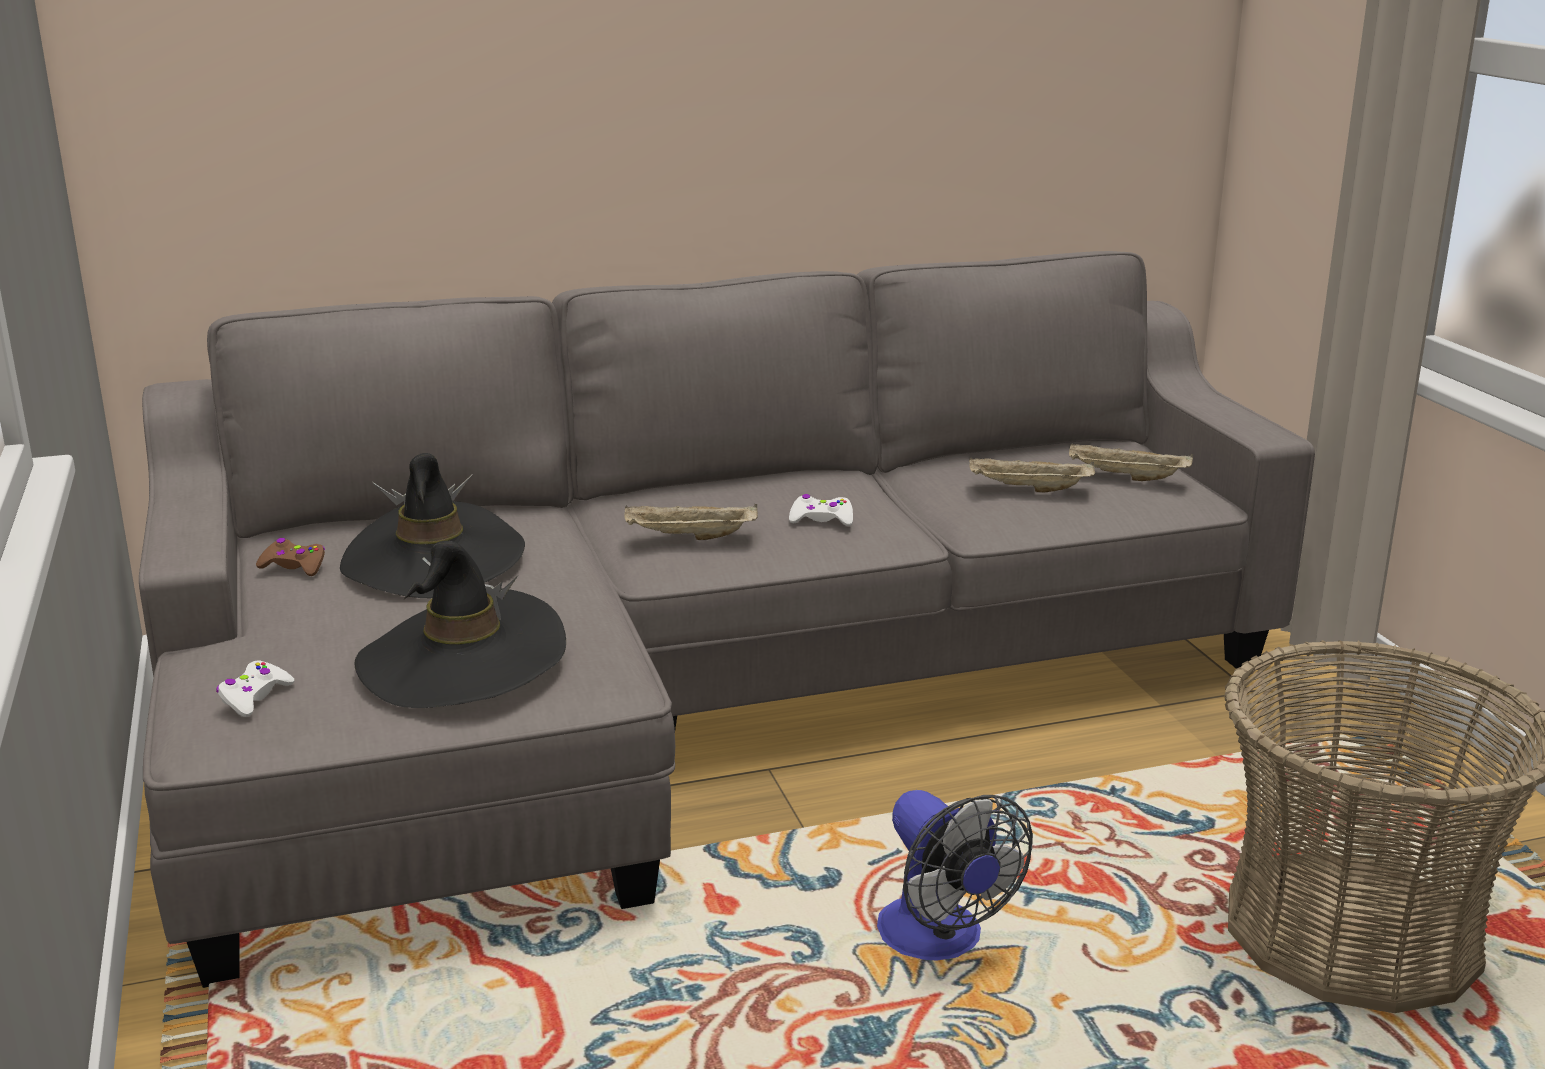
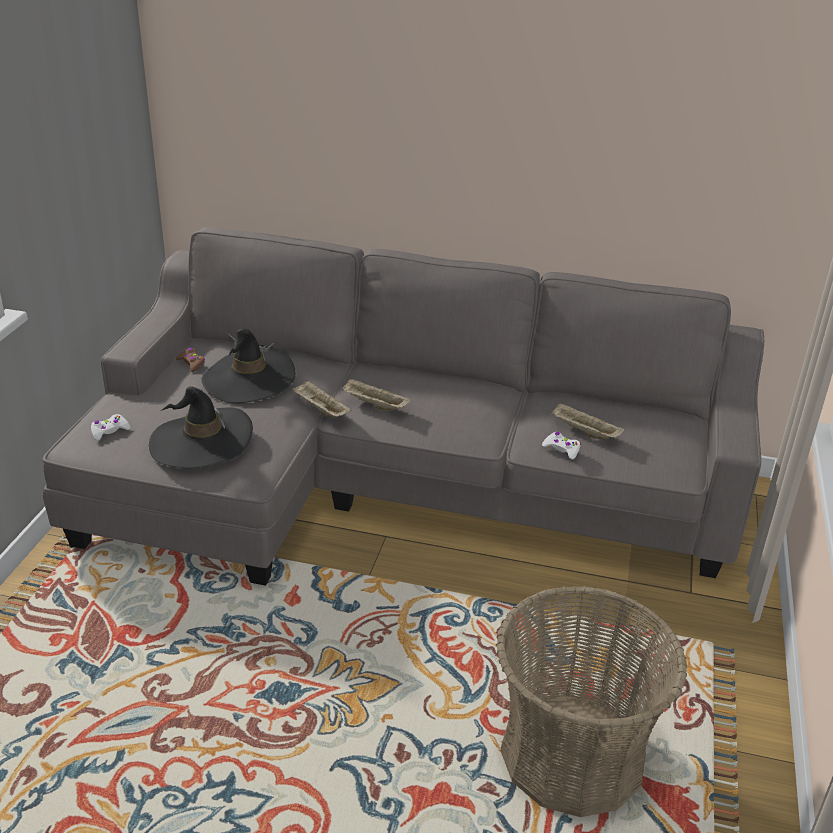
camera: 30 degrees right, 10 degrees up
(821, 519) = (450, 415): white game controller -> white game controller (562, 449)
(940, 942) = (367, 662): fan -> none
(1126, 477) = (651, 442): beige tray -> beige tray (320, 410)

